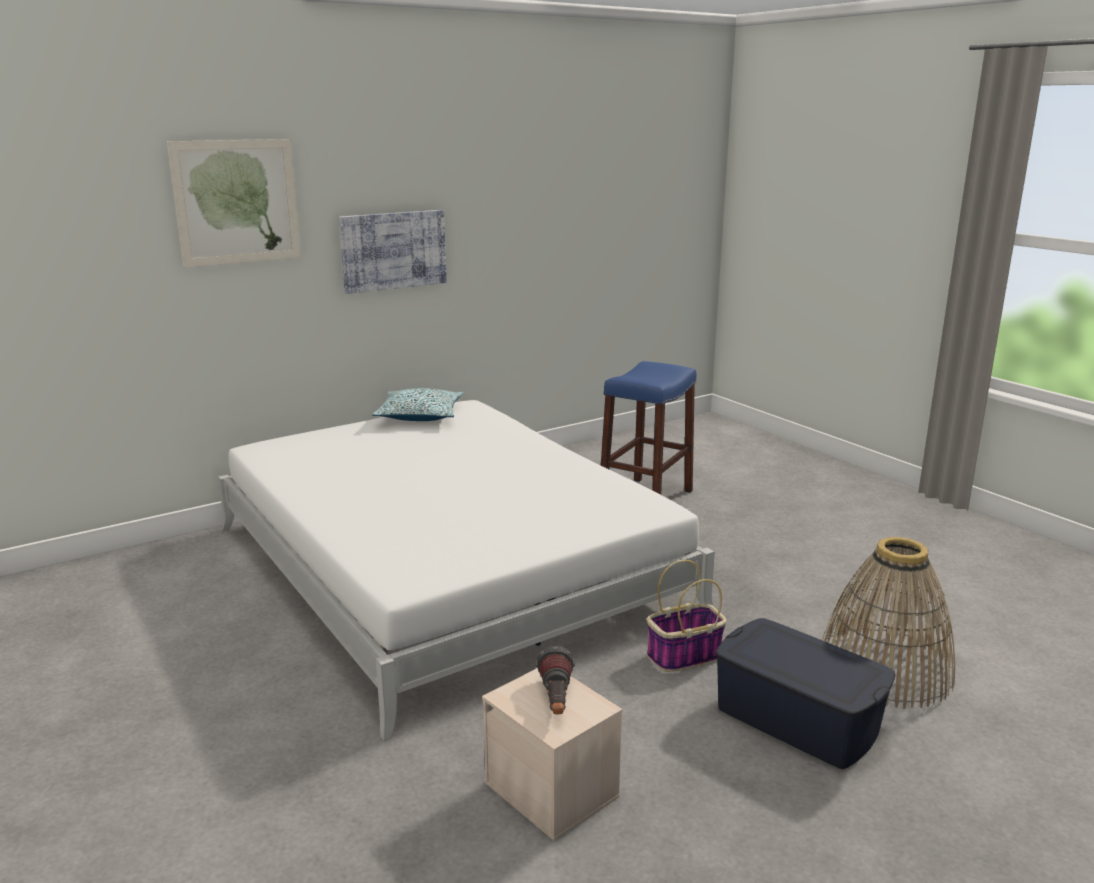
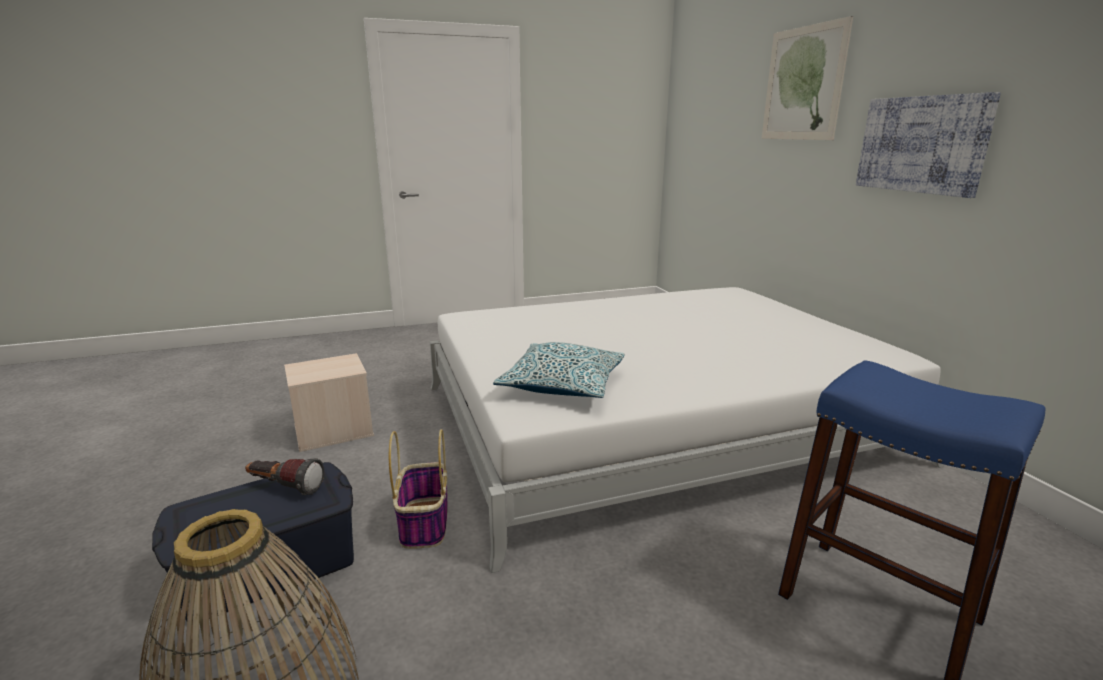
camera: 105 degrees right, 0 degrees up
(420, 416) = (833, 332): pillow -> pillow (563, 384)
(556, 701) = (323, 369): flashlight -> flashlight (284, 487)

